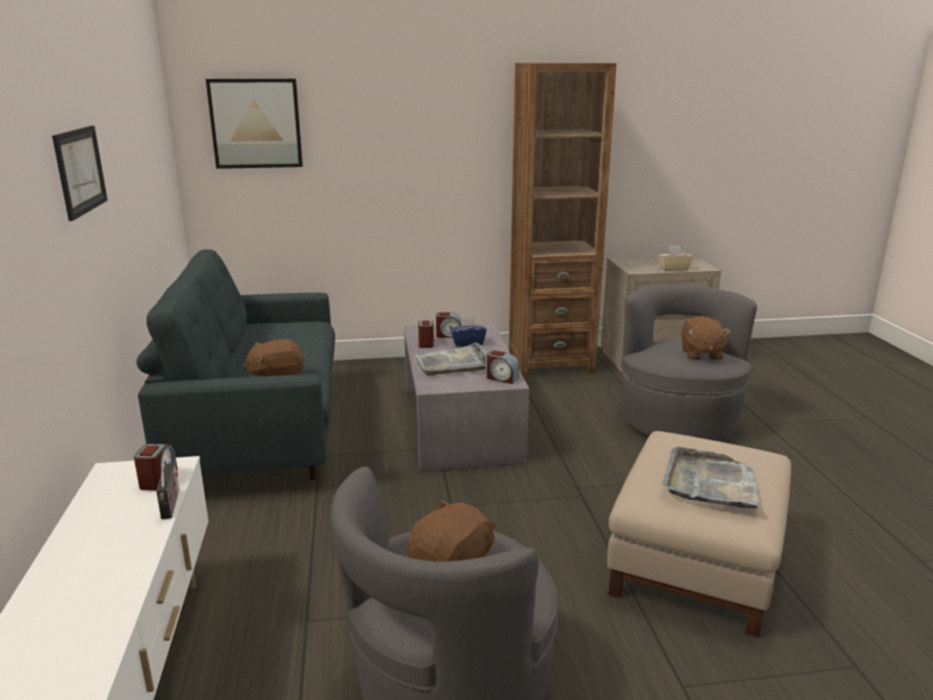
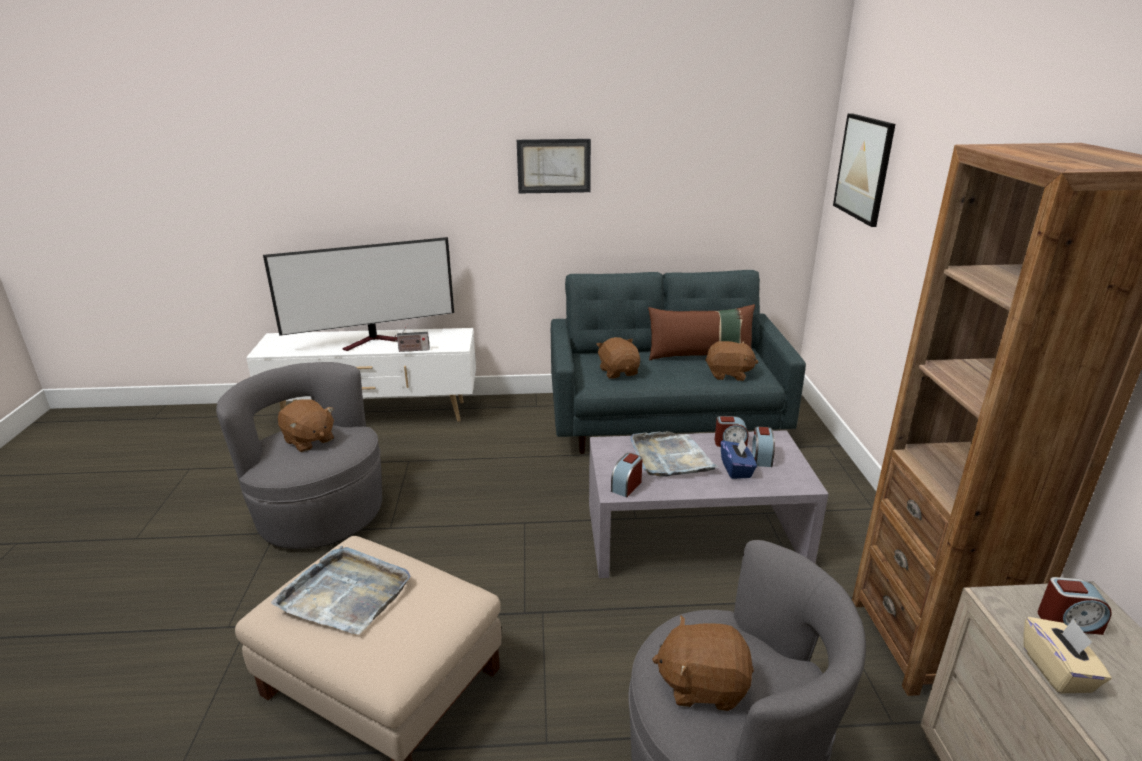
camera: 95 degrees right, 5 degrees up
(100, 553) = (376, 341): none -> television
(158, 479) = (444, 344): alarm clock -> alarm clock (1068, 622)
(250, 343) = (700, 355): none -> brown pillow
(301, 334) = (728, 374): none -> brown plush toy

